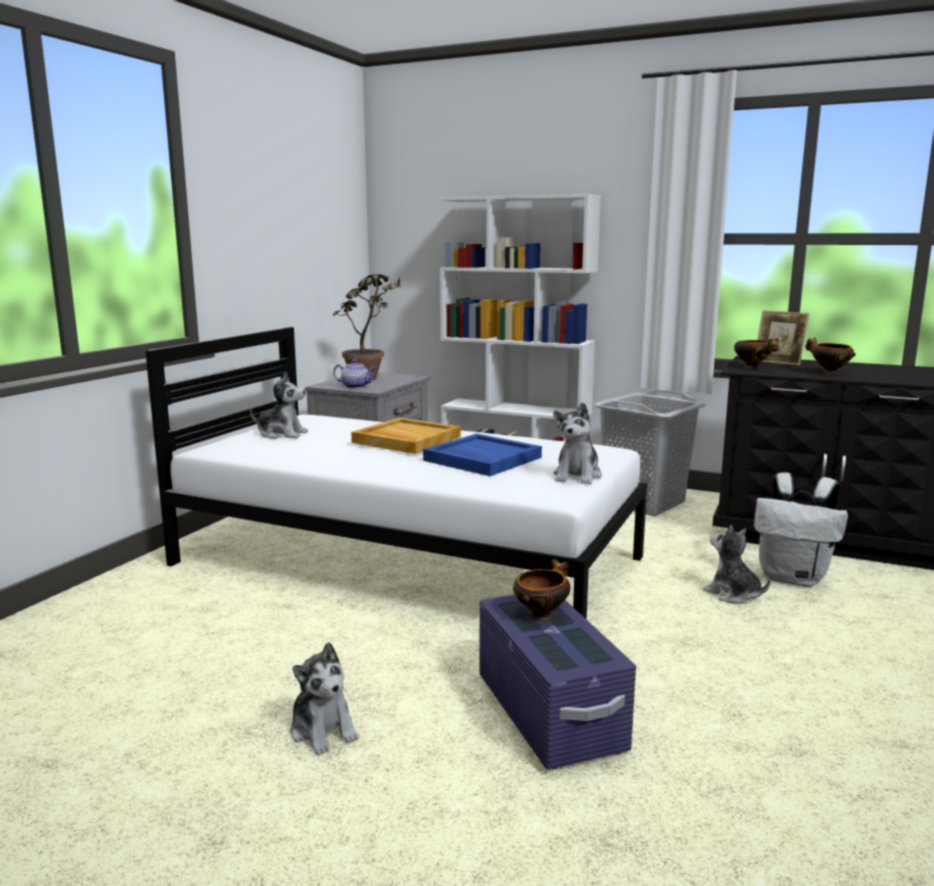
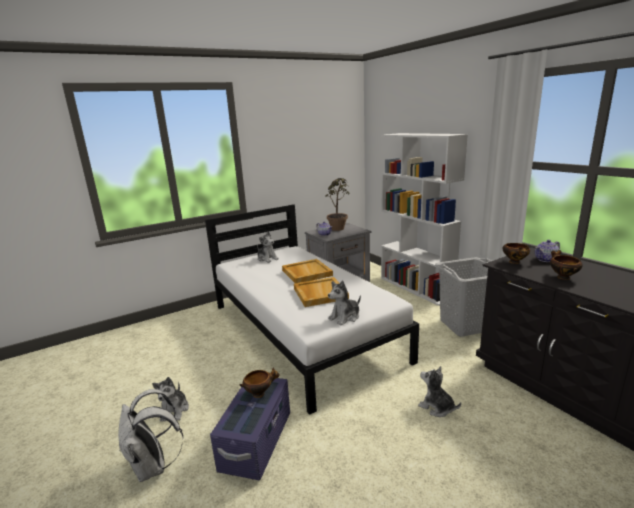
camera: 35 degrees right, 5 degrees up
(481, 459) = (319, 293): blue tray -> beige tray
(733, 594) = (436, 407): plush toy -> plush toy turned 45 degrees counterclockwise
(778, 362) = (546, 259): picture frame -> teapot
(793, 578) = (492, 409): white backpack -> white backpack (153, 467)

